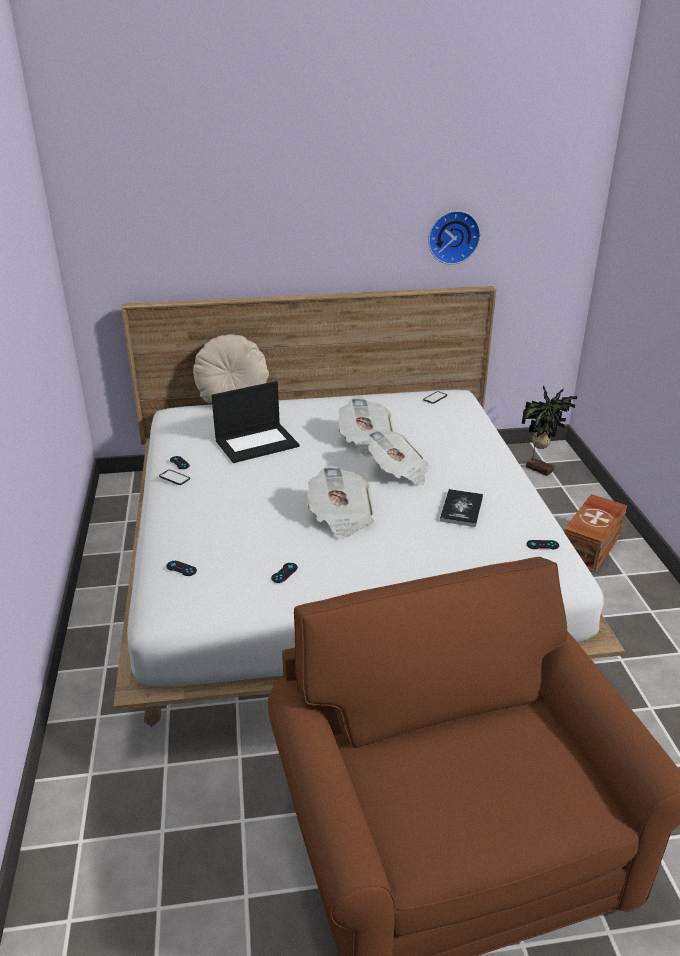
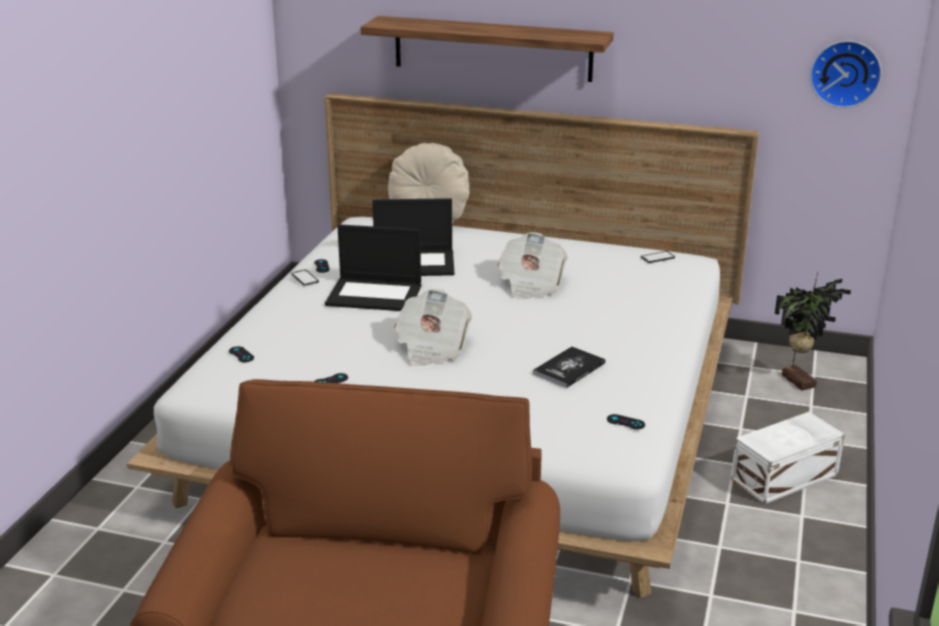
camera: 25 degrees right, 5 degrees down
(251, 479) = (375, 295): none -> laptop
(271, 245) = (492, 48): none -> shelf
(398, 472) = (536, 320): newspaper -> none
(453, 236) = (710, 63): wall clock -> wall clock (845, 73)
(591, 547) = (786, 477): brown storage box -> white storage box

